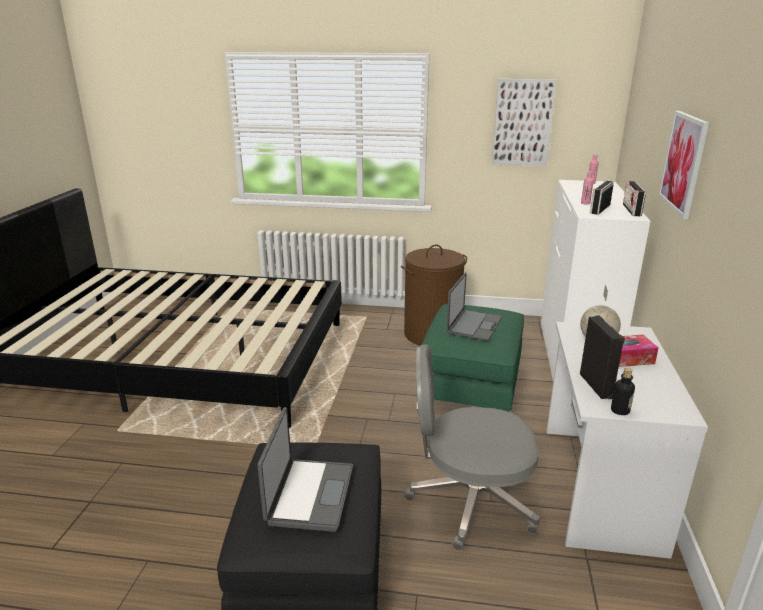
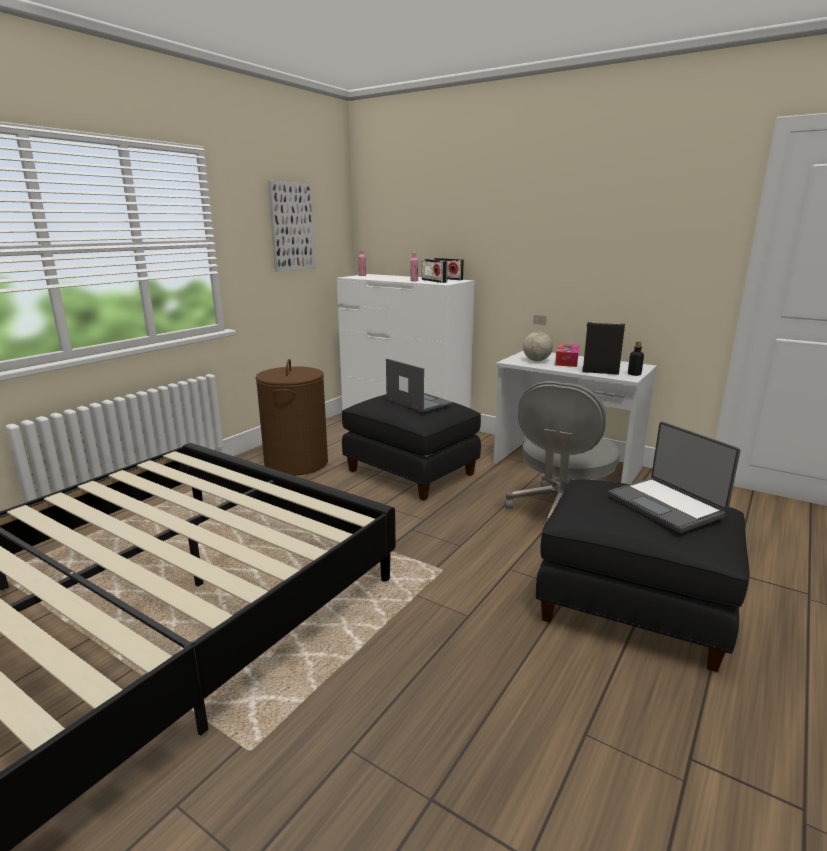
camera: 65 degrees left, 5 degrees down
(308, 495) = (666, 505): laptop -> laptop turned 150 degrees counterclockwise
(471, 390) = (412, 472): green ottoman -> black ottoman
(683, 162) = (513, 225): picture -> none

